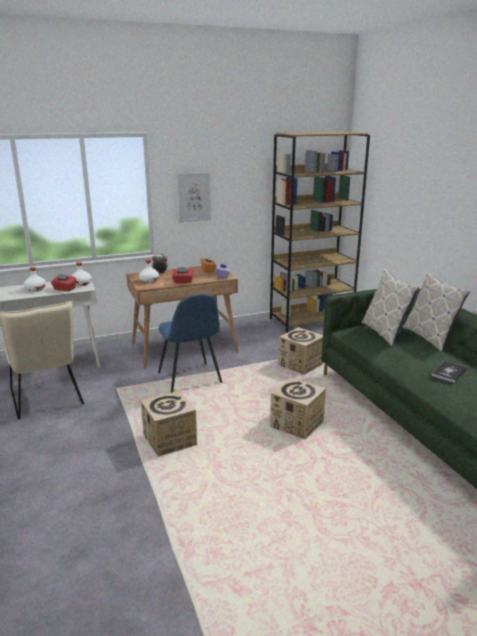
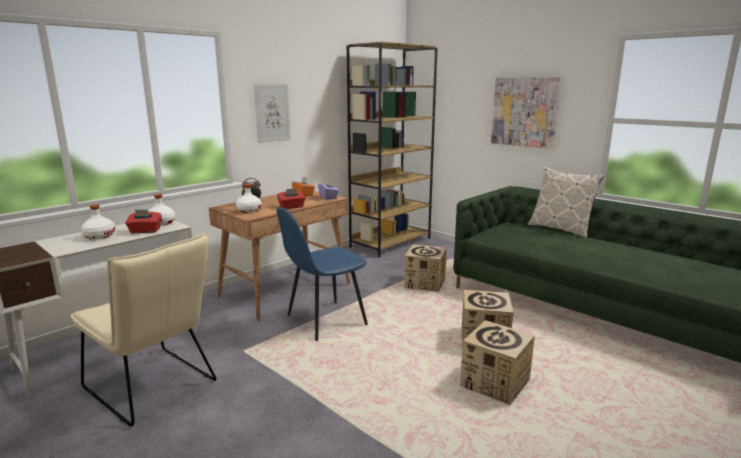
camera: 25 degrees left, 5 degrees down
(169, 440) = (370, 394): cardboard box -> cardboard box (495, 383)
(190, 379) = (324, 320): blue chair -> blue chair turned 105 degrees clockwise
(385, 333) = (519, 231): pillow -> none
(434, 210) = (524, 112): none -> picture
(449, 372) = (620, 252): book -> none

